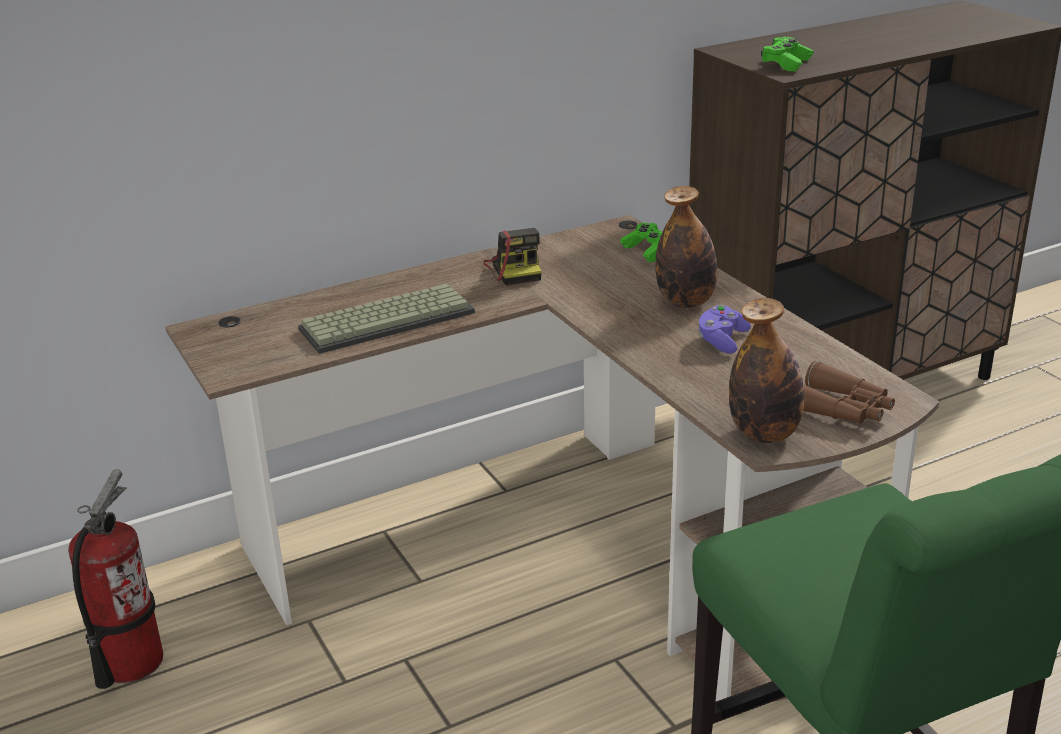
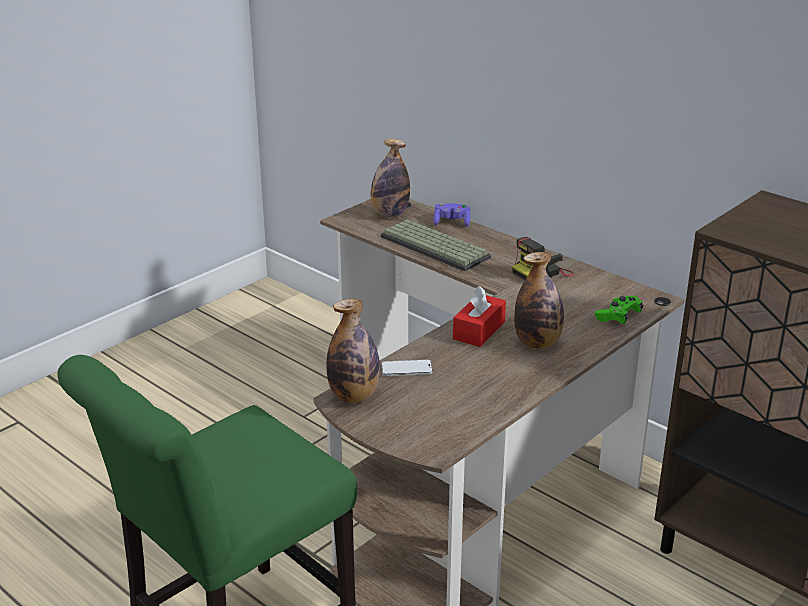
camera: 70 degrees right, 0 degrees up
(129, 662) = (291, 345): fire extinguisher -> none
(252, 335) = (389, 214): none -> bottle
(636, 329) = (479, 330): none -> red tissue box
(711, 389) = (406, 369): none -> phone
(721, 341) = (483, 365): purple game controller -> purple game controller (452, 222)
(786, 64) = (753, 227): green game controller -> none
(840, 409) = (404, 424): brown binoculars -> none

